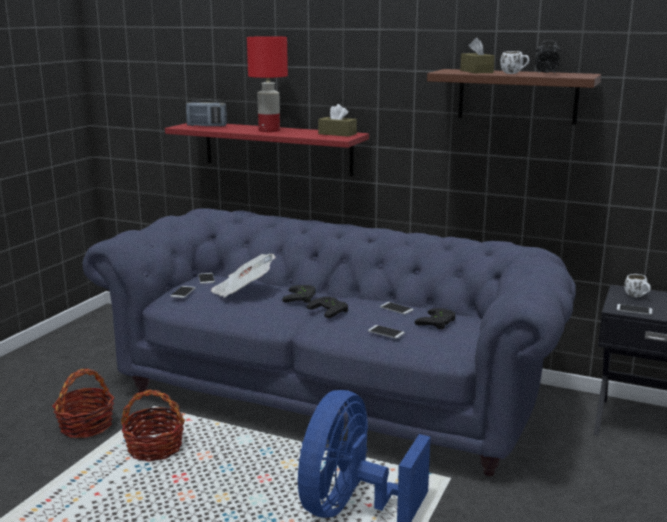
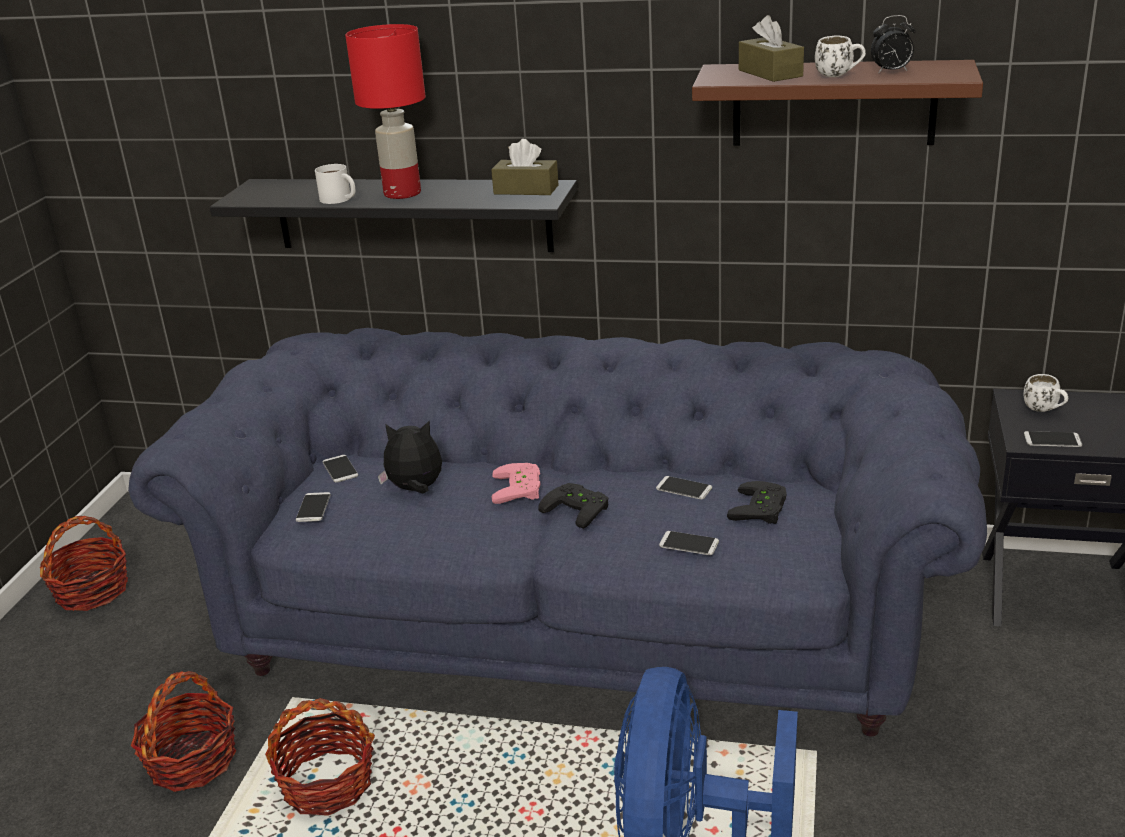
camera: 10 degrees left, 10 degrees up
(68, 344) = (92, 591): none -> basket
(206, 126) = (283, 192): radio -> none
(234, 130) = (340, 199): none -> white mug
(243, 291) = (415, 490): newspaper -> plush toy
(277, 148) = (412, 214): red shelf -> black shelf
(302, 297) = (521, 488): black game controller -> pink game controller

